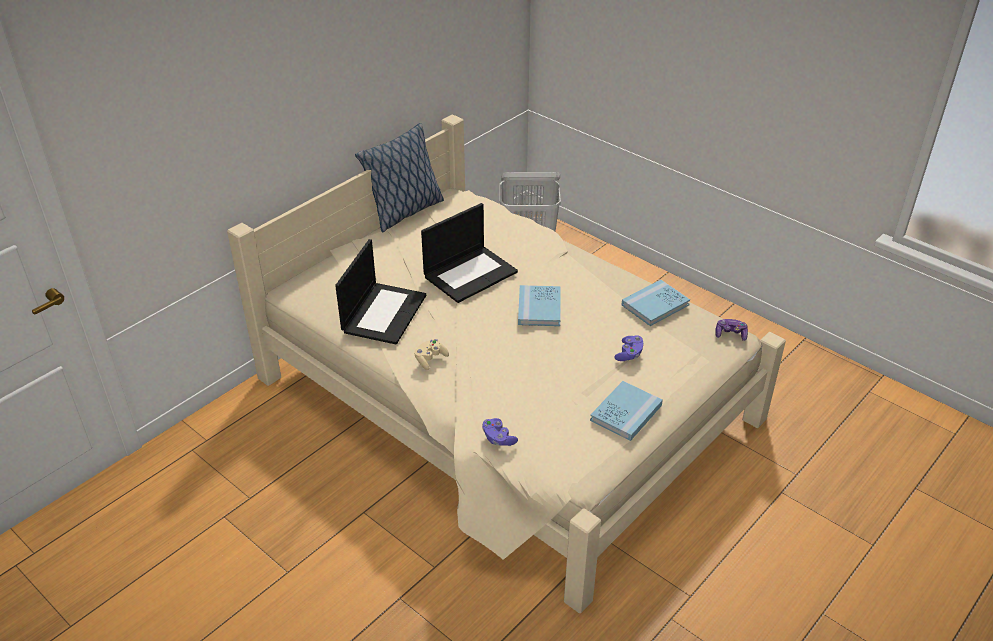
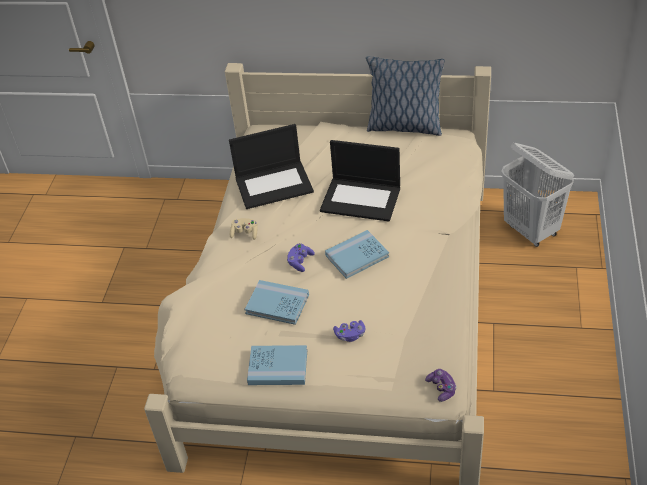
camera: 60 degrees right, 5 degrees up
(498, 438) = (192, 311): purple game controller -> purple game controller (300, 262)
(655, 305) = (431, 320): blue book -> blue book (277, 304)

